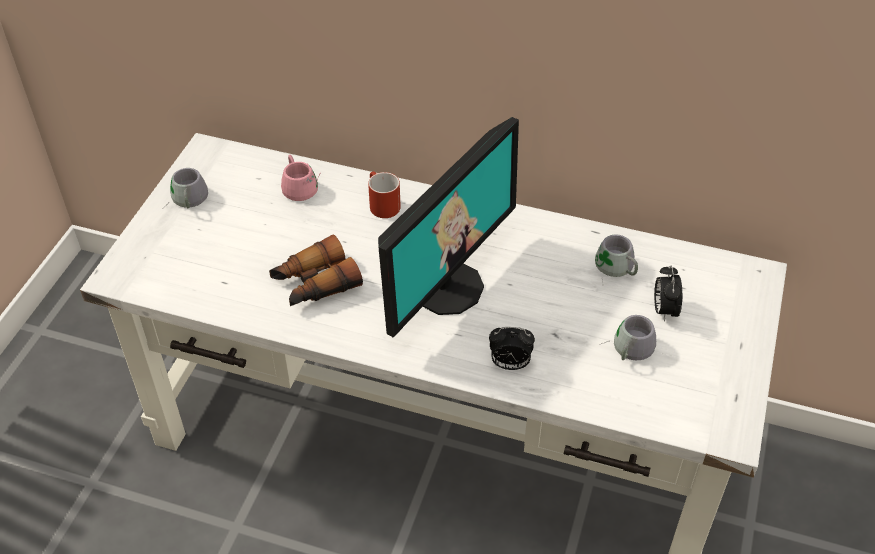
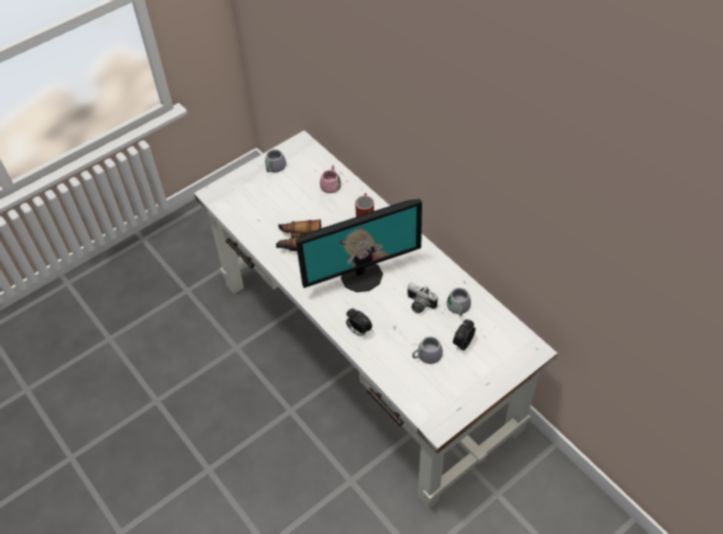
camera: 35 degrees right, 5 degrees up
(562, 289) = (419, 305): none -> camera

